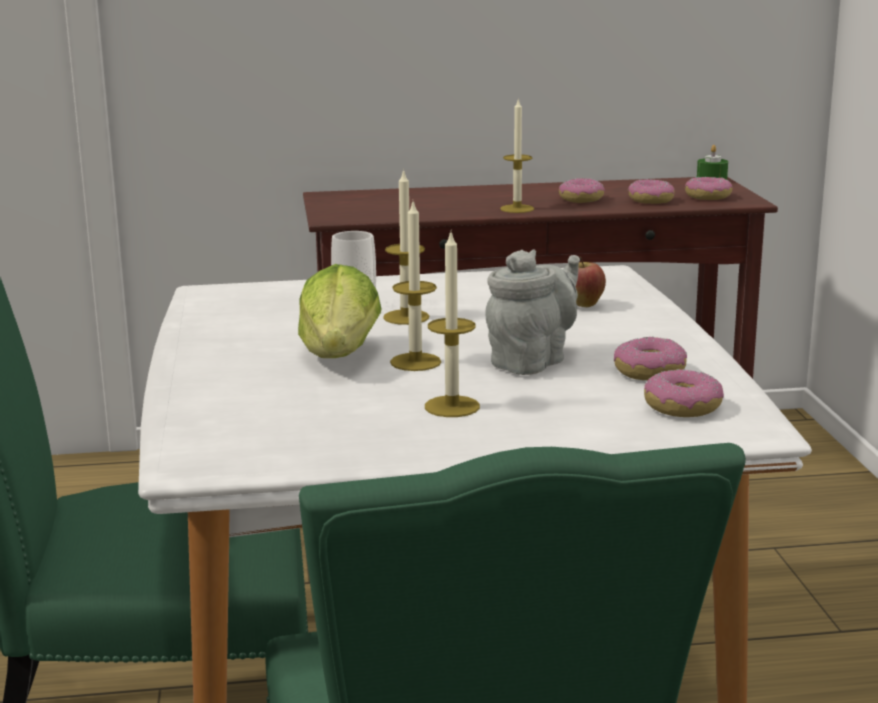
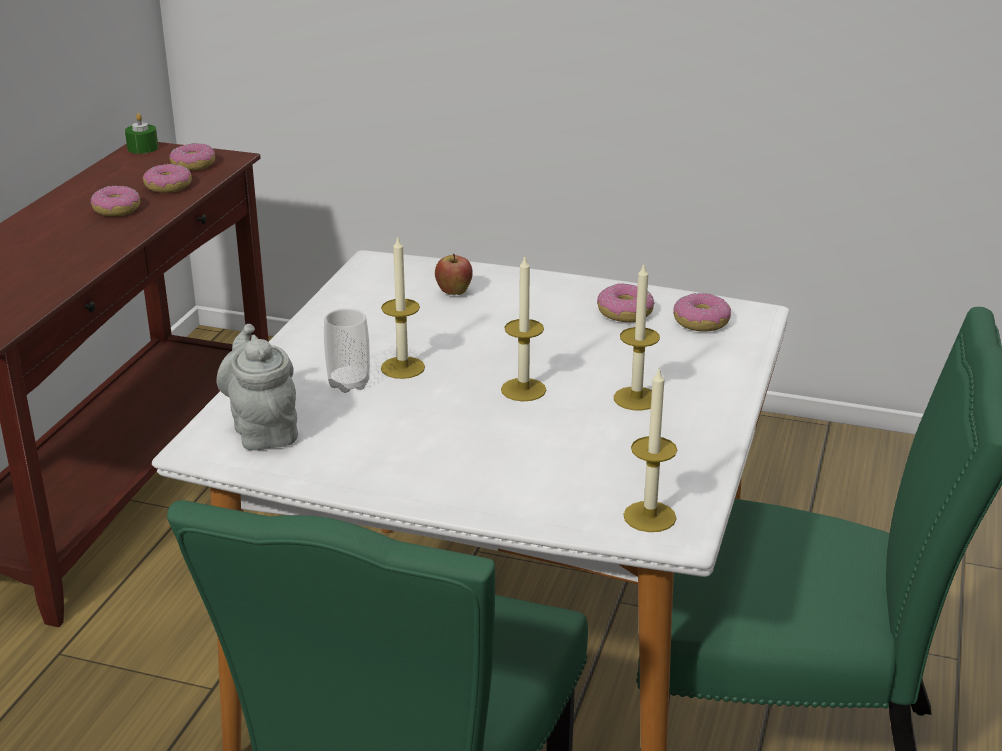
camera: 65 degrees left, 10 degrees up
(340, 356) = (477, 418): lettuce -> none
(517, 209) = (104, 242): candle -> candle (649, 516)
(532, 361) = (565, 346): grey teapot -> grey teapot (263, 430)

